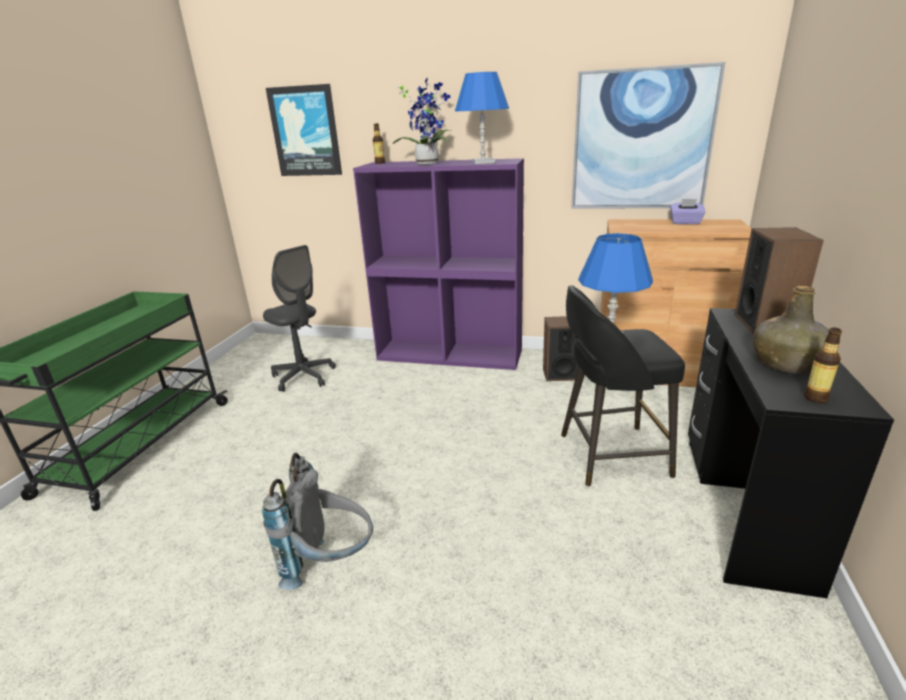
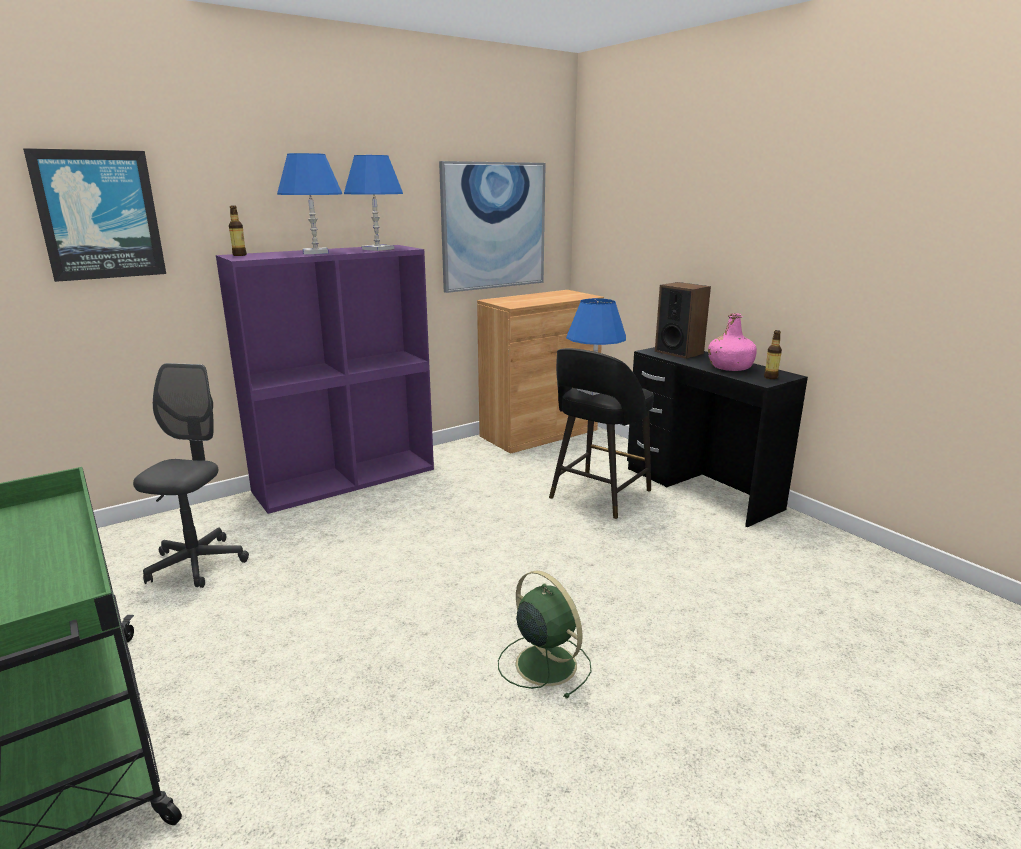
camera: 50 degrees left, 5 degrees down
(304, 376) = (197, 564): grey office chair -> grey office chair turned 75 degrees counterclockwise
(331, 564) = (544, 663): grey backpack -> green fan
(428, 163) = (315, 252): potted plant -> blue table lamp
(560, 374) = (476, 459): speaker -> none
(685, 222) = (541, 295): purple tissue box -> none
(787, 364) = (730, 367): green bottle -> pink bottle

